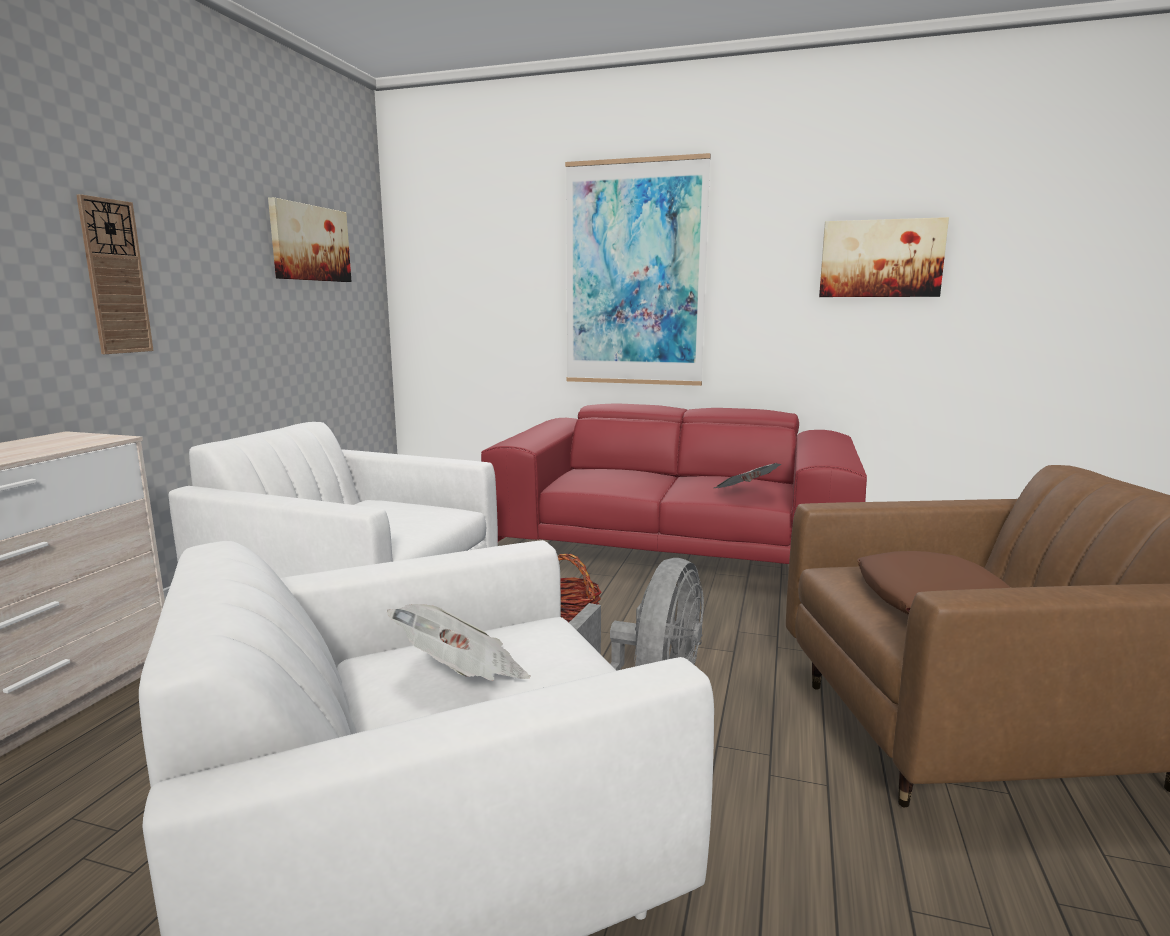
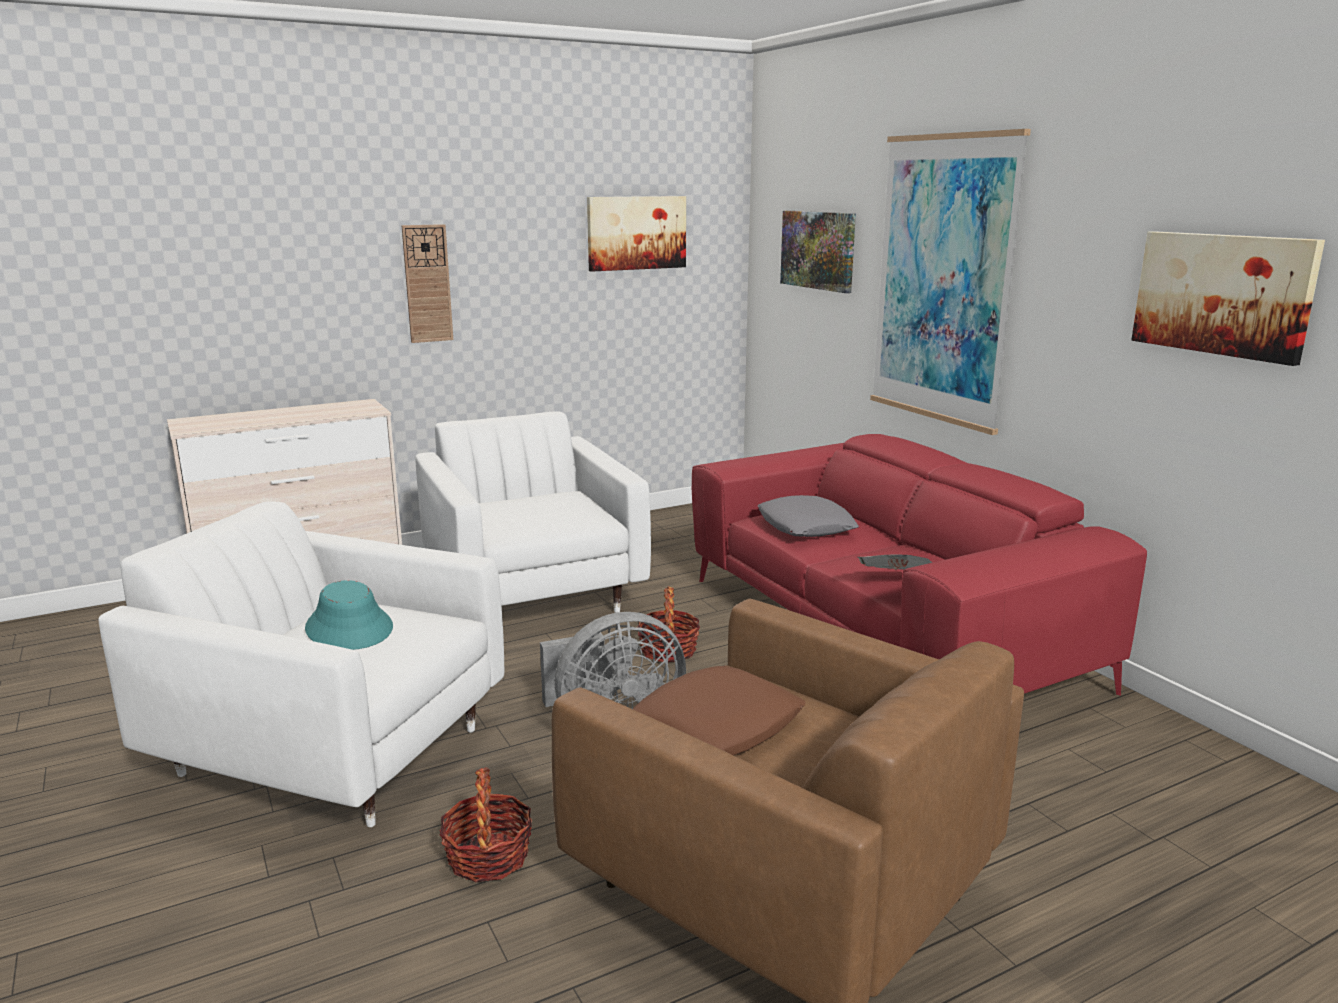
camera: 45 degrees right, 5 degrees up
(463, 675) = (350, 628): newspaper -> turquoise hat
(484, 263) = (818, 250): none -> picture
(607, 480) = (806, 526): none -> grey pillow
(790, 855) = (488, 857): none -> basket

